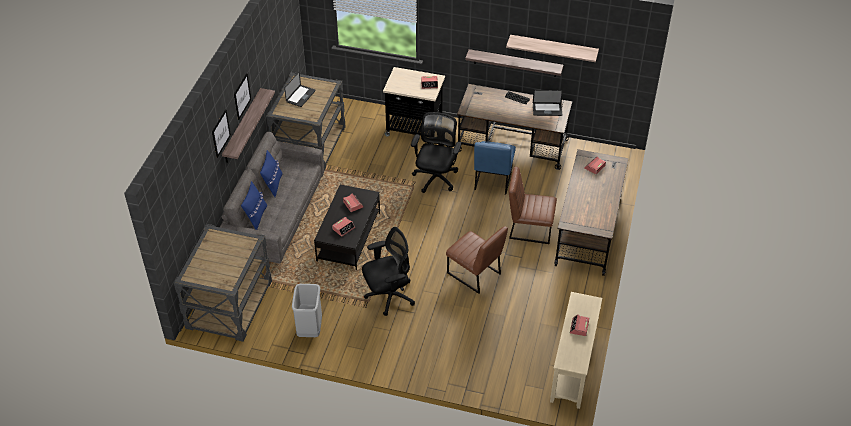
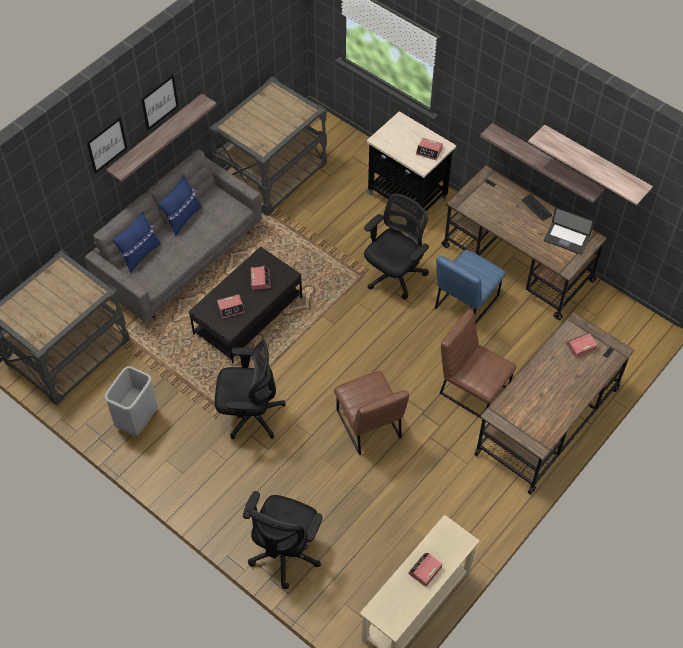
camera: 25 degrees right, 10 degrees up
(300, 96) = (264, 114): laptop -> none
(465, 368) = (285, 549): none -> black office chair

